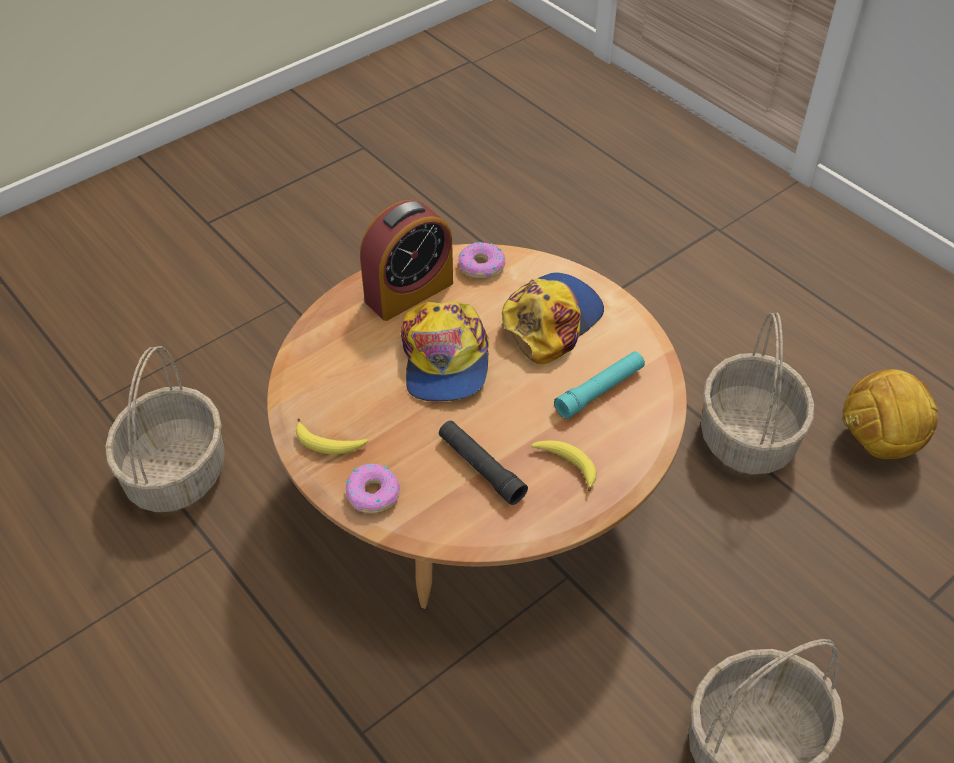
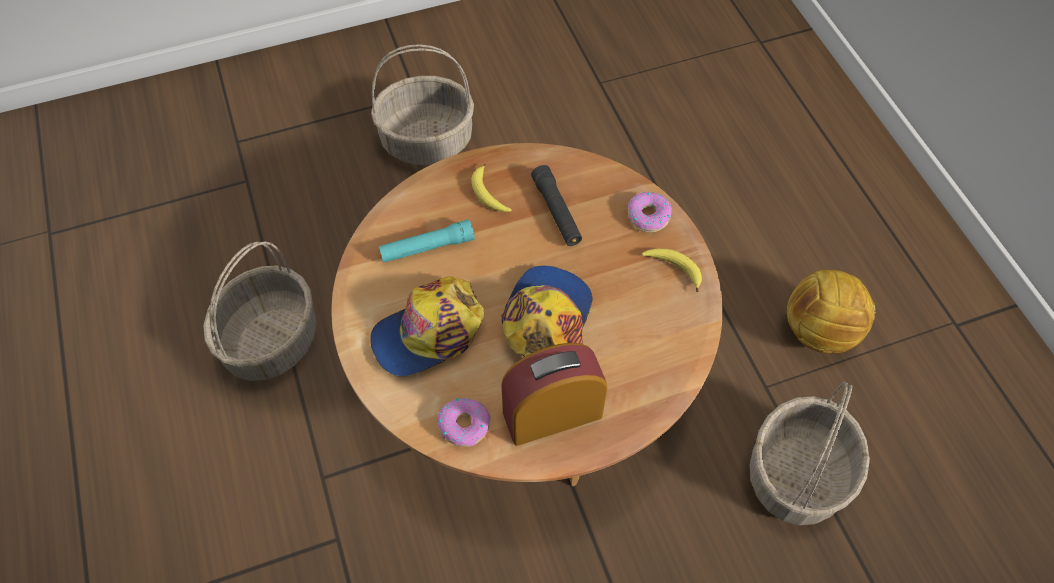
camera: 160 degrees left, 10 degrees up
(877, 443) = (171, 300): football -> football (819, 330)

